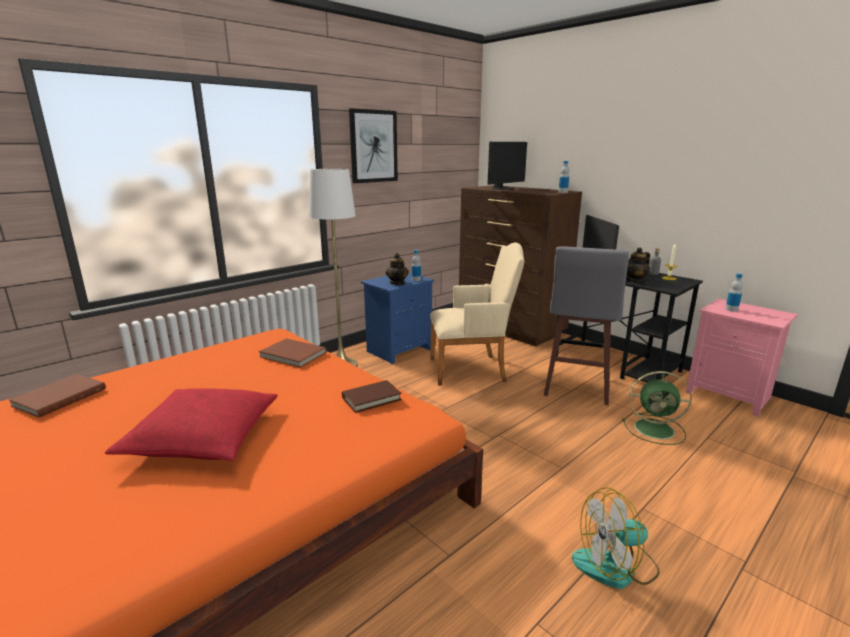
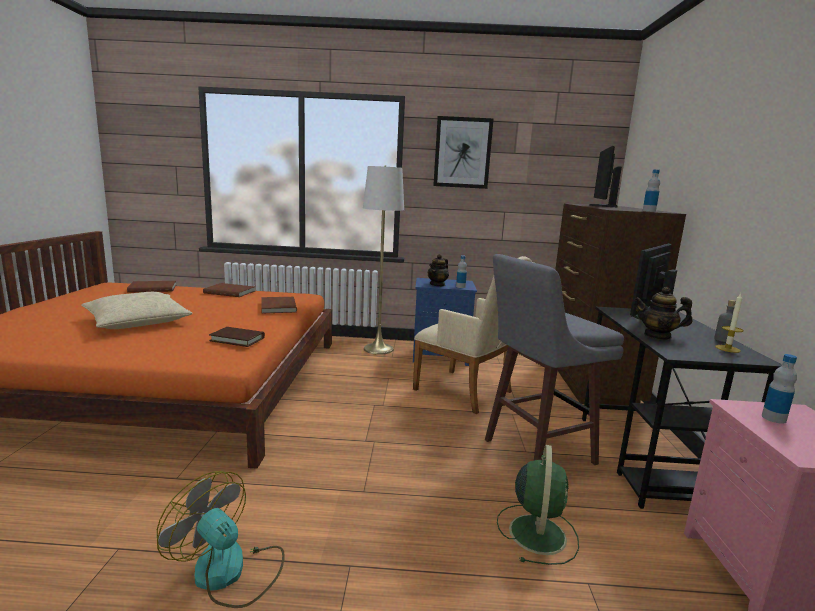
camera: 45 degrees right, 5 degrees down
(185, 360) = (230, 292): none -> brown book
(203, 437) = (138, 321): red pillow -> beige pillow
(504, 189) = (601, 206): monitor -> monitor turned 105 degrees clockwise
(656, 429) = (537, 532): green fan -> green fan turned 135 degrees counterclockwise

